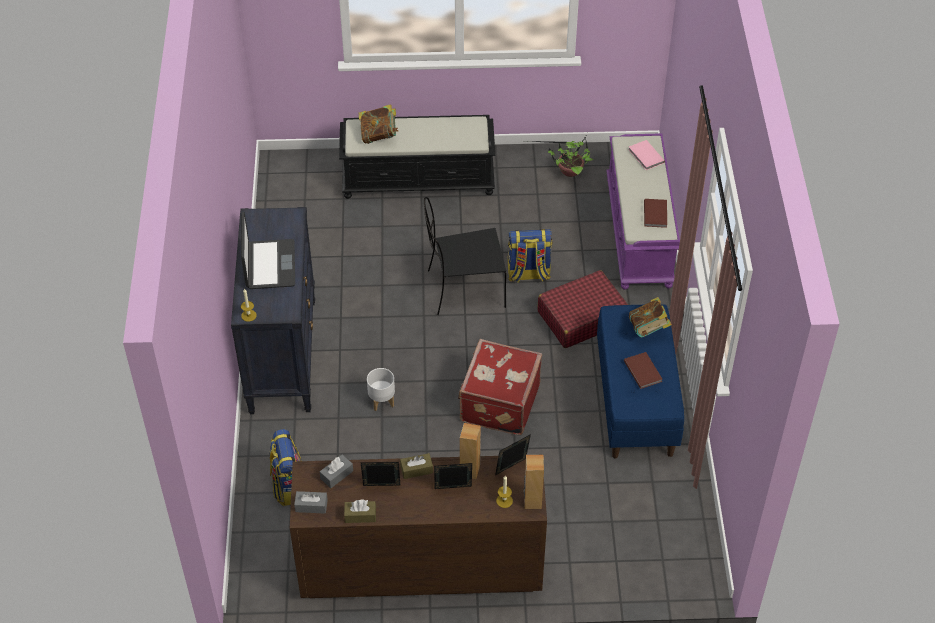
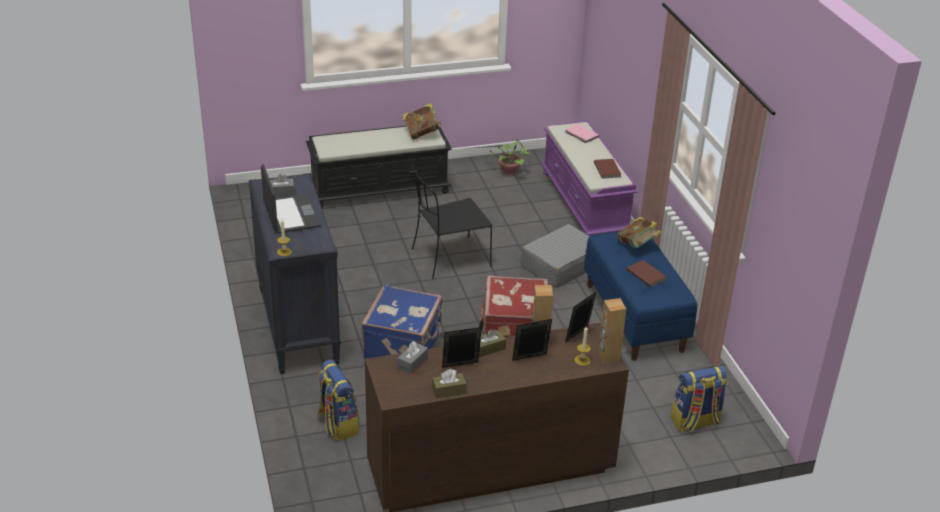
camera: 15 degrees left, 15 degrees down
(311, 506) = (397, 390): grey tissue box -> grey tissue box (281, 192)
(379, 135) = (345, 144): book -> book (422, 134)
(381, 401) = (404, 347): white planter -> blue suitcase
(528, 274) = (501, 241): backpack -> backpack (695, 422)
(581, 317) = (561, 265): red suitcase -> grey suitcase

